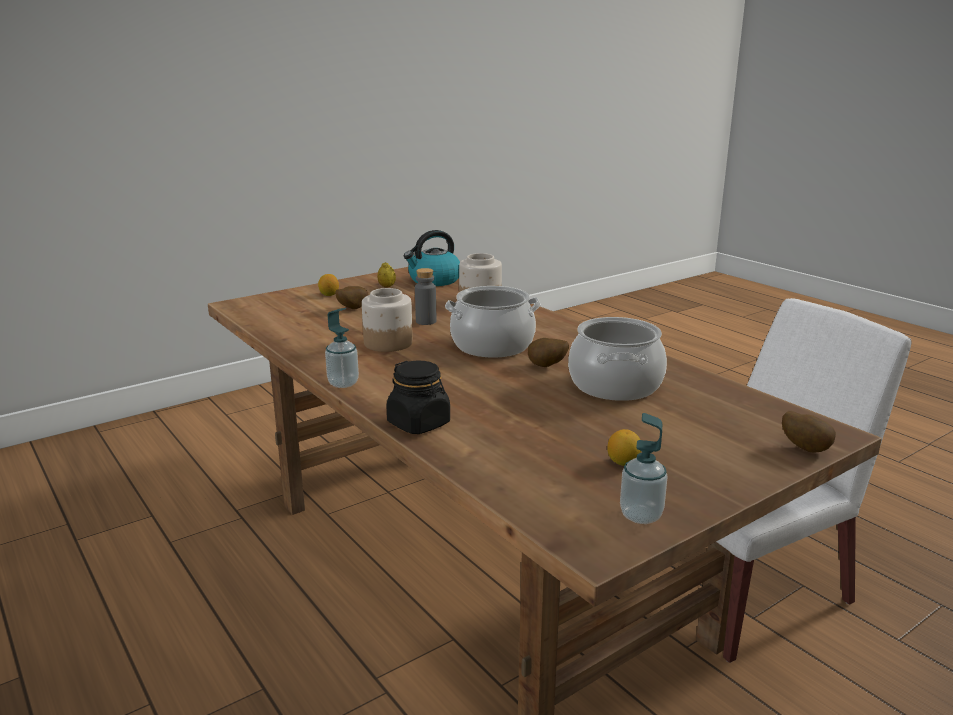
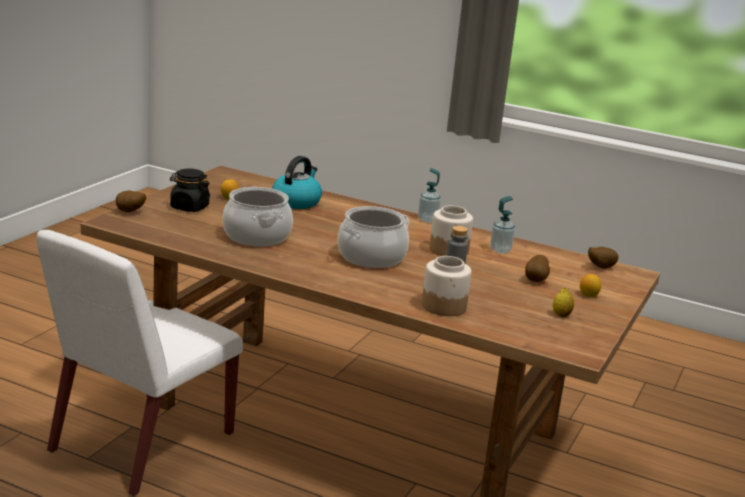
camera: 150 degrees right, 0 degrees up
(419, 423) = (351, 204): black jar -> black jar (189, 207)
(434, 280) = (533, 333): kettle -> kettle (296, 202)
(546, 367) = (314, 244): potato -> potato (599, 267)
(641, 515) = (211, 181): soap dispenser -> soap dispenser (500, 250)

